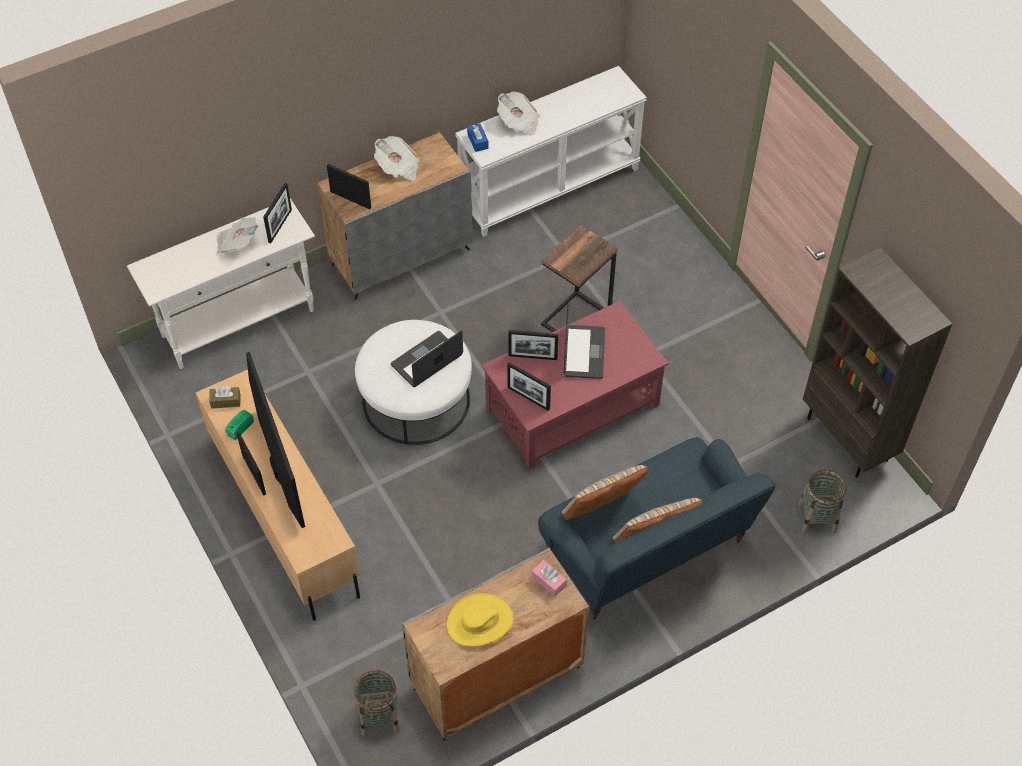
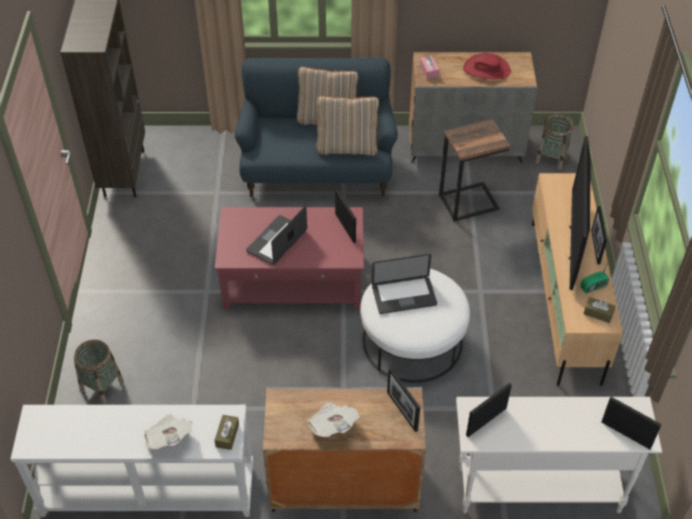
camera: 150 degrees left, 5 degrees down
(237, 243) = (538, 422): newspaper -> none
(477, 141) = (227, 435): blue tissue box -> brown tissue box
(480, 622) = (486, 69): yellow hat -> red hat
(532, 357) = (319, 255): picture frame -> picture frame (626, 434)
(577, 319) = (233, 345): side table -> side table (468, 201)
(817, 517) = (192, 141): basket -> basket (102, 385)

